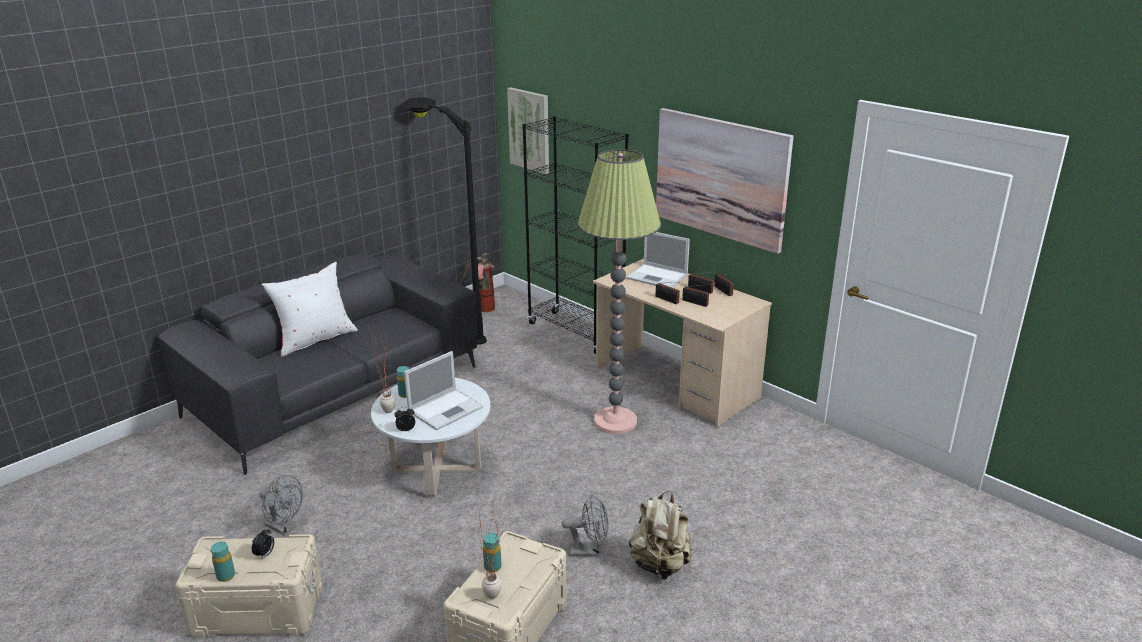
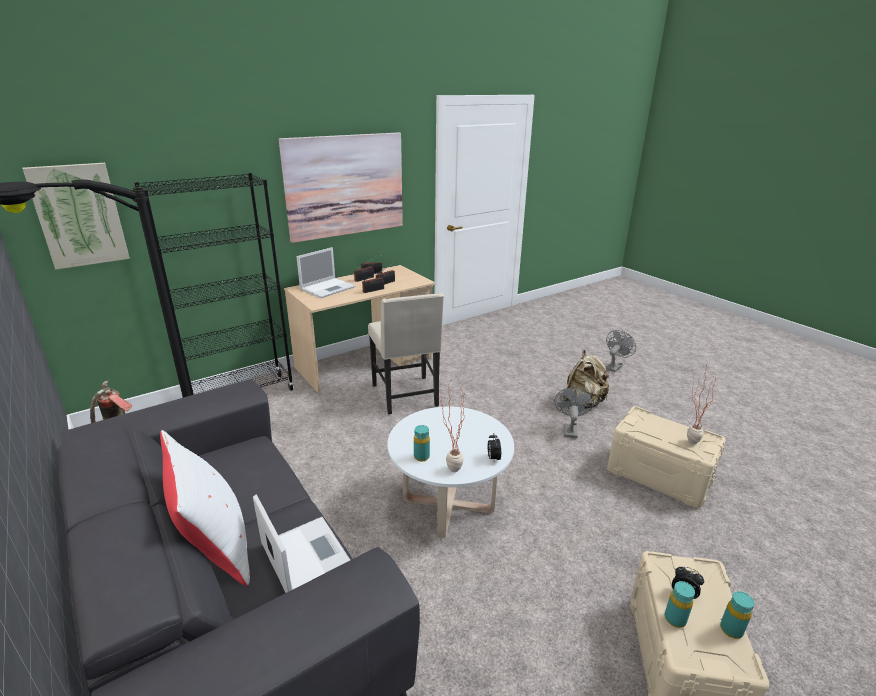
camera: 80 degrees left, 0 degrees up
(284, 528) = (537, 644): grey fan -> grey fan (614, 366)
(446, 409) = (460, 431): laptop -> laptop (306, 556)
(492, 567) = (659, 439): turquoise bottle -> turquoise bottle (675, 619)
(615, 422) = (406, 396): floor lamp -> beige chair

